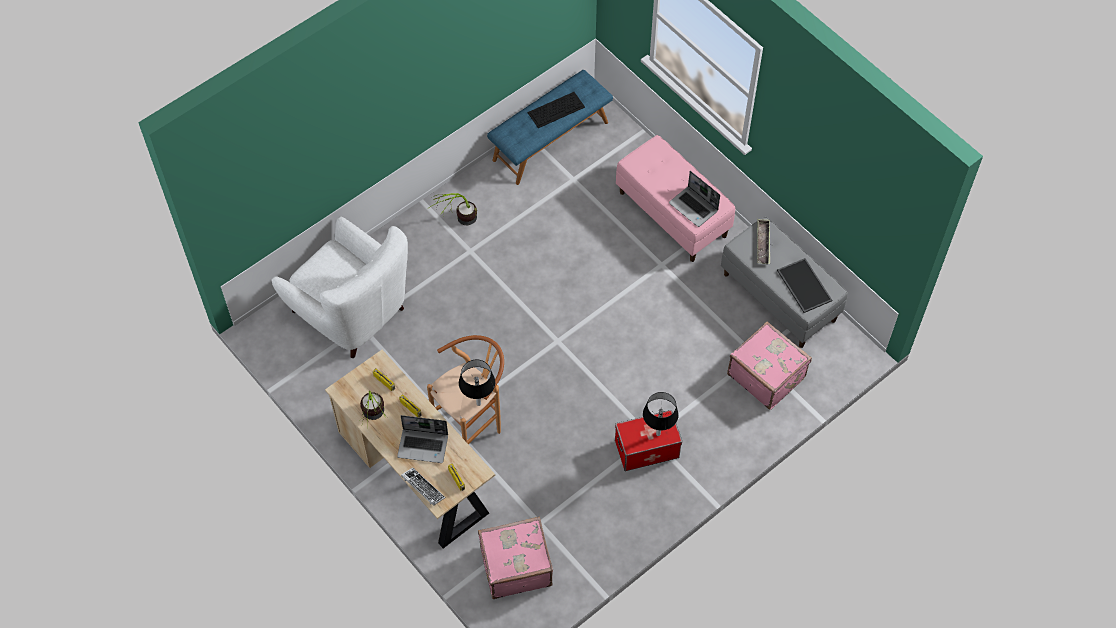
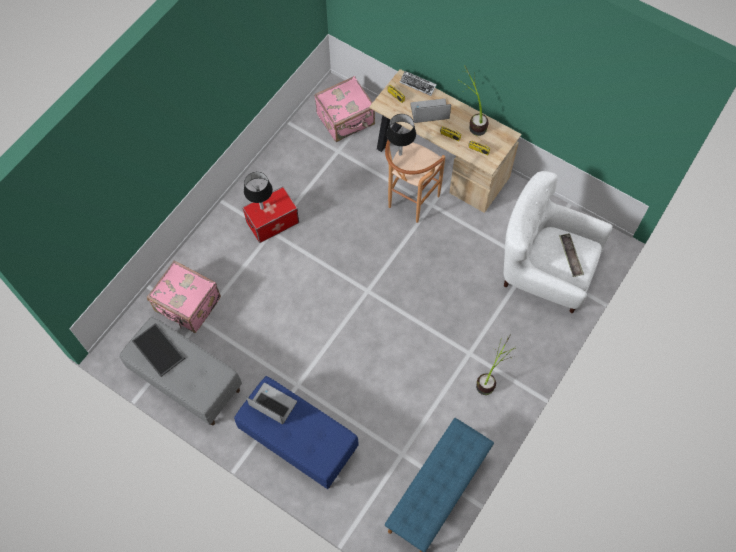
camera: 165 degrees right, 5 degrees up
(556, 109) = (435, 485): keyboard -> none
(673, 214) = (298, 441): pink bench -> blue bench
(763, 243) = (201, 382): tray -> tray (570, 256)

